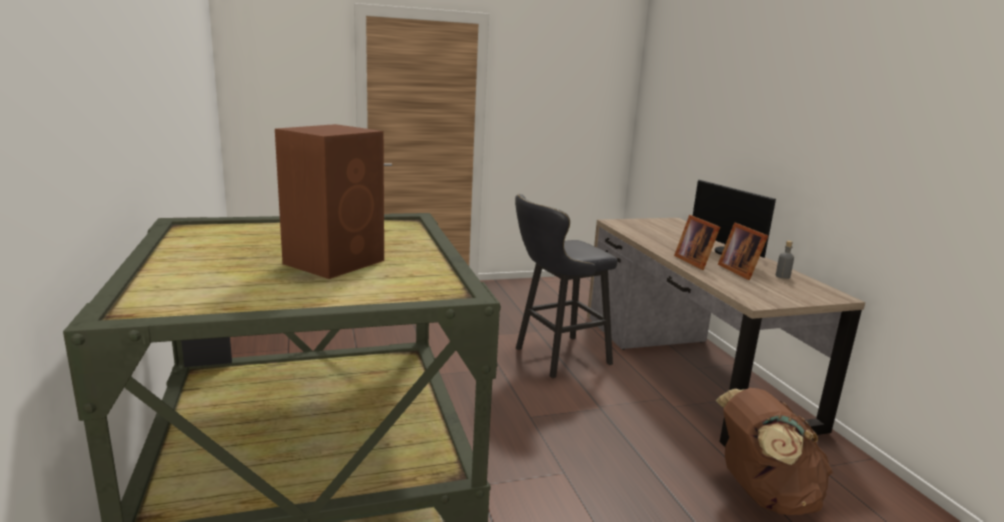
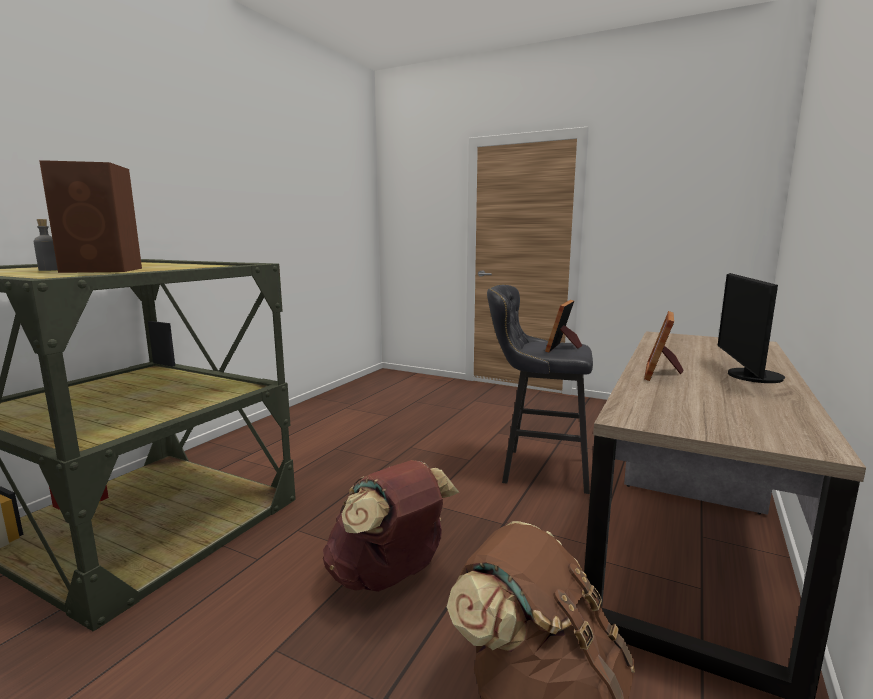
camera: 45 degrees right, 5 degrees down
(598, 479) = (389, 576): none -> brown backpack
(740, 271) = (706, 391): picture frame -> picture frame (563, 348)
(782, 276) = (771, 408): grey bottle -> grey bottle (50, 270)

